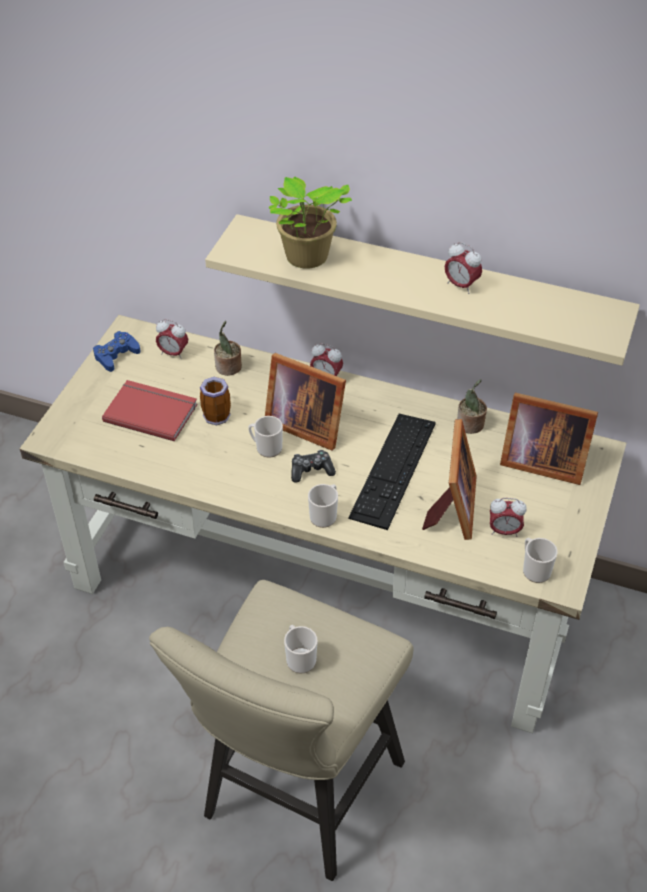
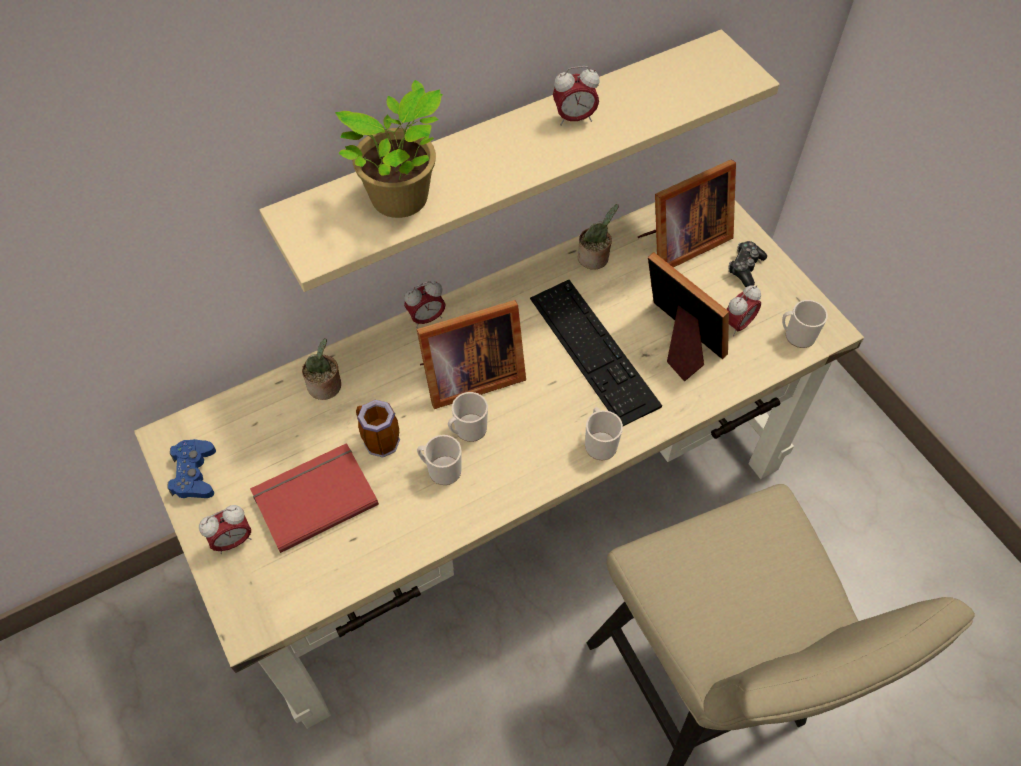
camera: 50 degrees left, 10 degrees up
(173, 353) = (252, 420): alarm clock -> alarm clock (233, 541)
(299, 658) = (750, 586): mug -> mug (441, 470)
(311, 470) = (533, 414): game controller -> game controller (745, 268)

